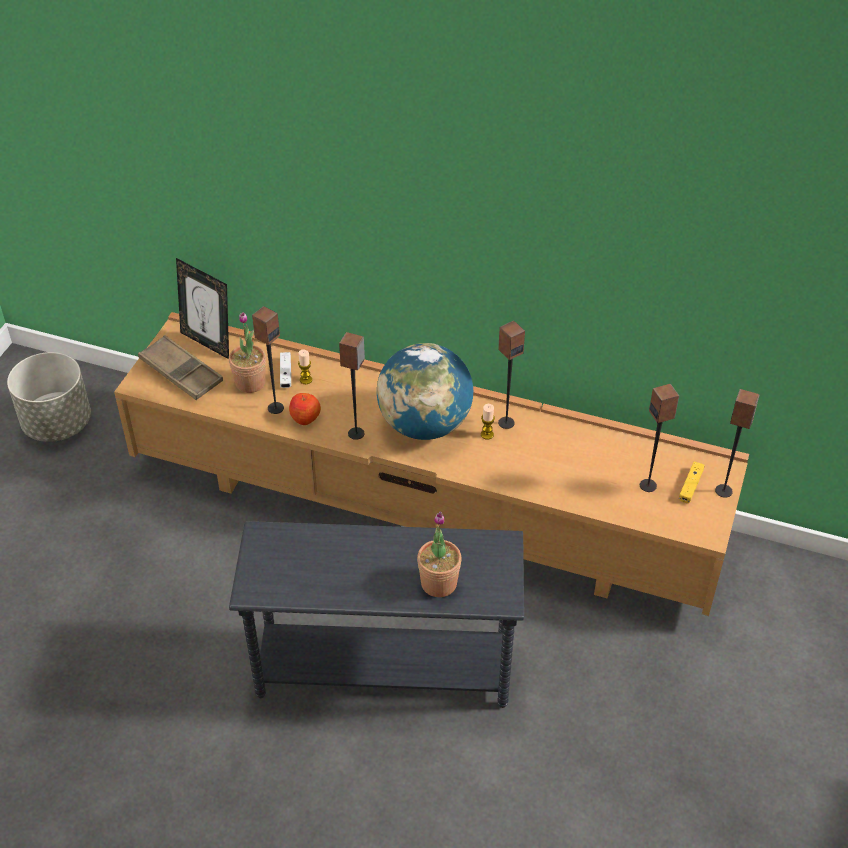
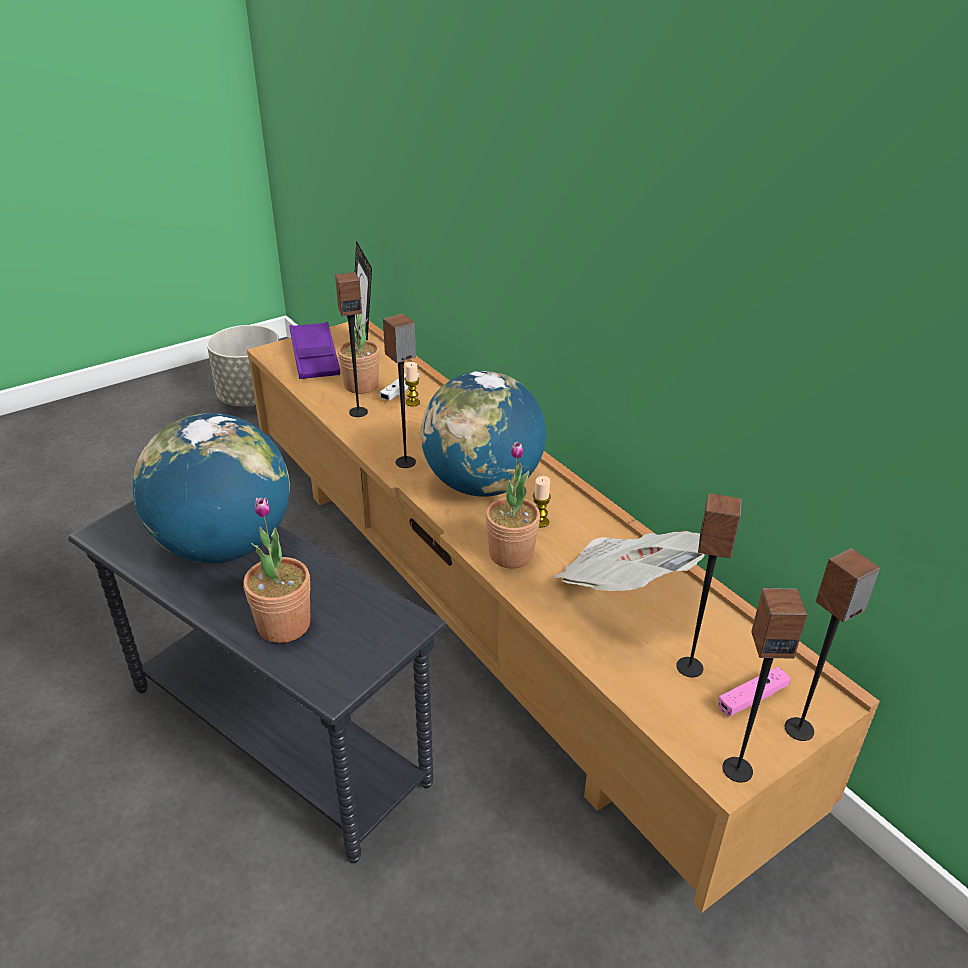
camera: 35 degrees right, 10 degrees down
(181, 372) = (315, 357): brown tray -> purple tray
(305, 417) = (374, 430): apple -> none
(342, 557) = (224, 546): none -> globe
(492, 467) = (511, 554): none -> potted plant
(506, 422) = (574, 520): speaker -> speaker (737, 769)
(575, 453) = (626, 586): none -> newspaper
(690, 486) = (752, 698): yellow game controller -> pink game controller

